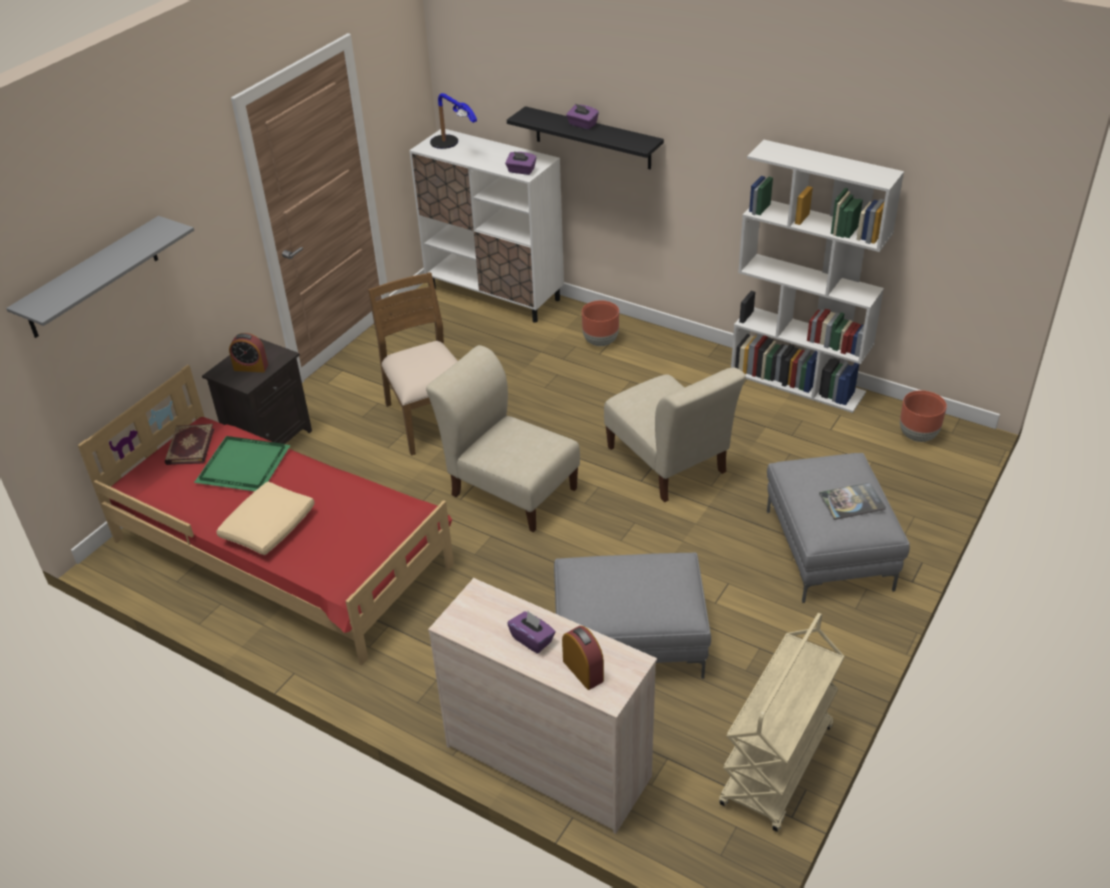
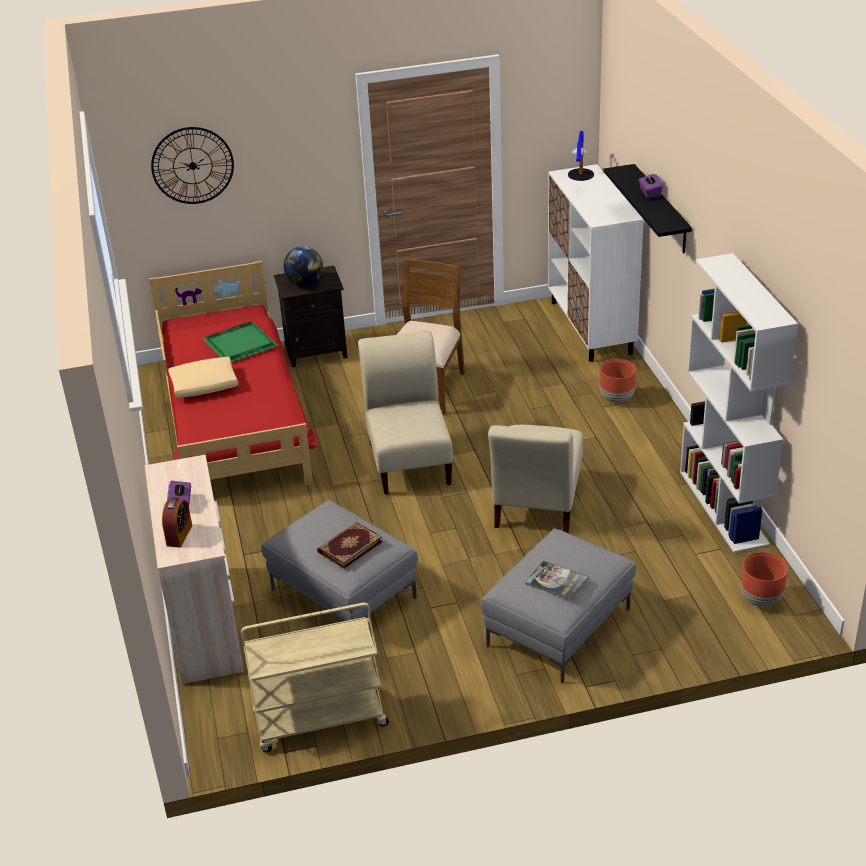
camera: 45 degrees right, 5 degrees down
(92, 278) = (192, 165): grey shelf -> wall clock
(189, 446) = (229, 318): book -> book (349, 546)
(251, 367) = (305, 283): alarm clock -> globe
(521, 171) = (599, 217): purple tissue box -> none

